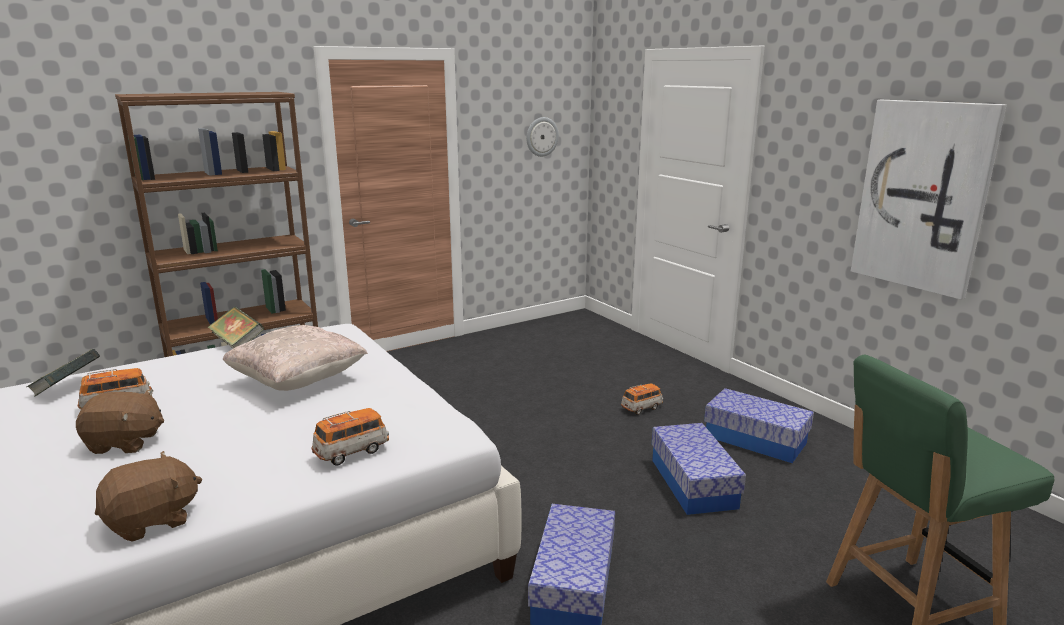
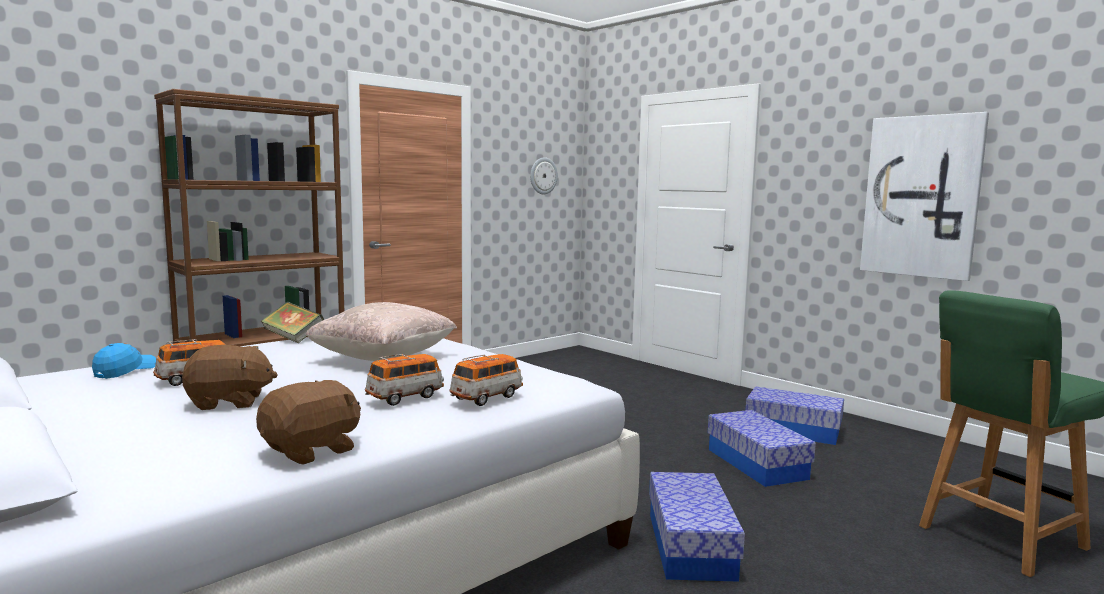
camera: 10 degrees left, 10 degrees down
(68, 389) = (125, 371): book -> blue cap
(641, 408) = (676, 413): toy car -> toy car (405, 397)

